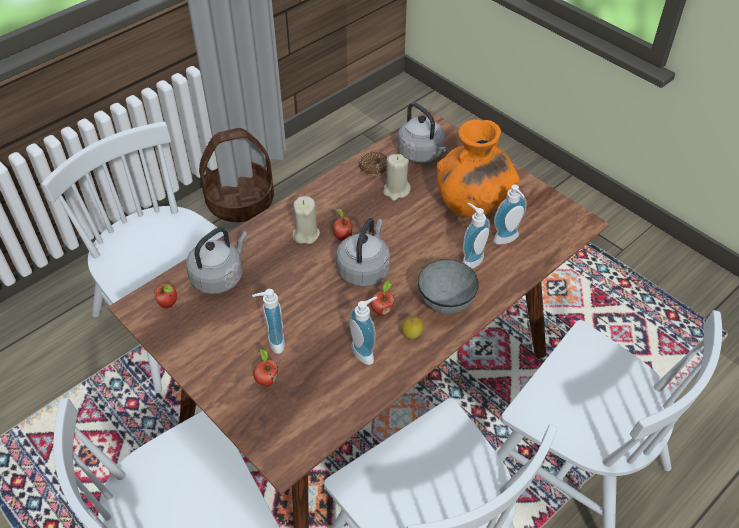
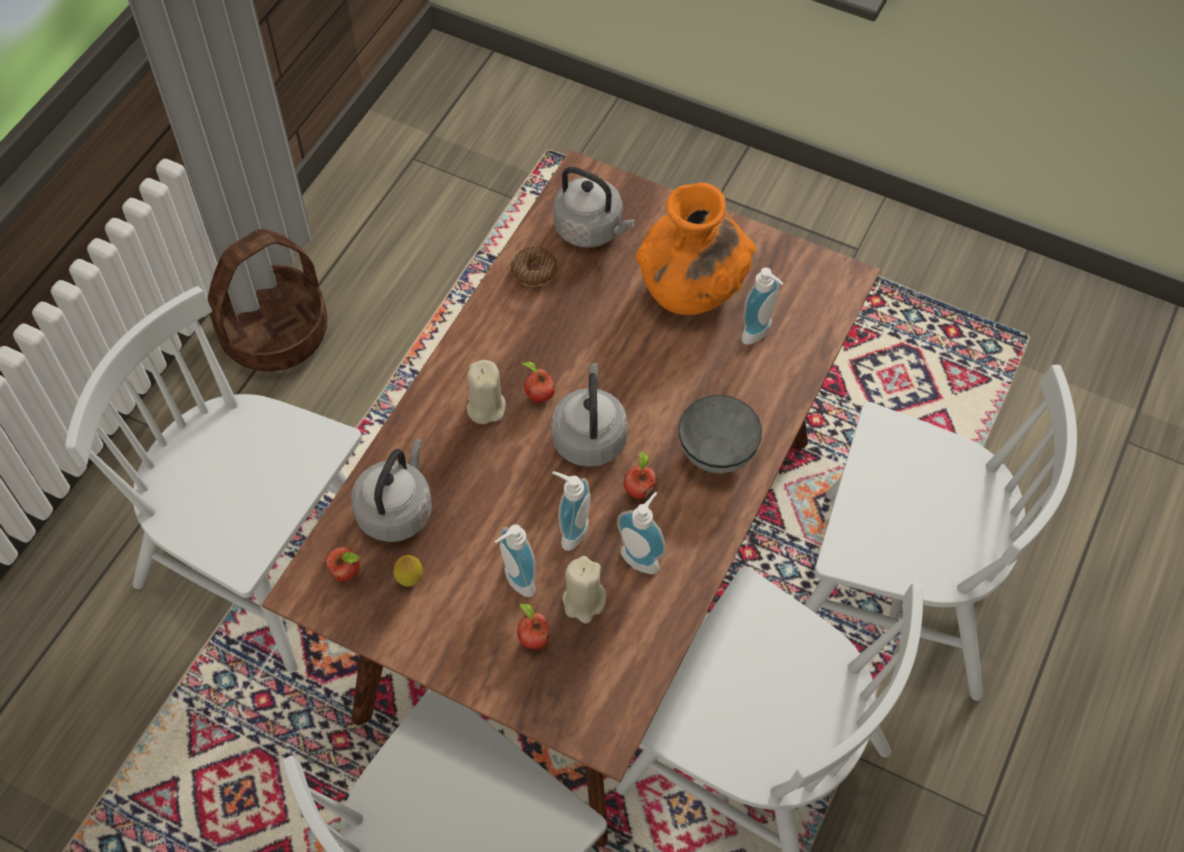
camera: 20 degrees left, 10 degrees up
(396, 191) = (580, 300): beige candle -> beige candle (584, 602)
(411, 336) = (692, 515): lemon -> lemon (410, 580)
(470, 259) = (722, 378): soap dispenser -> soap dispenser (570, 530)

